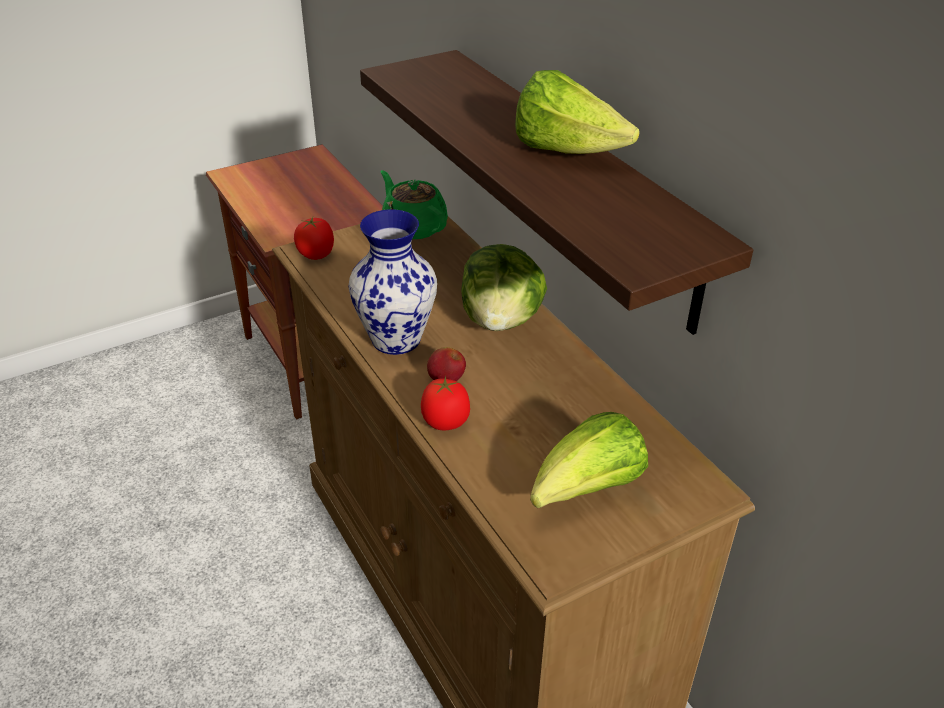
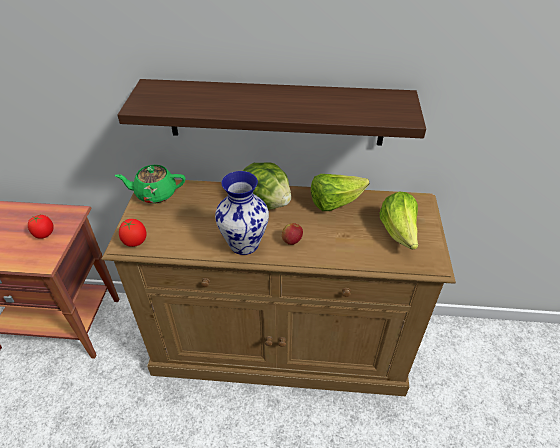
camera: 55 degrees left, 5 degrees up
(446, 422) = (322, 255): tomato -> tomato (44, 234)
(566, 151) = (293, 94): lettuce -> lettuce (335, 203)

